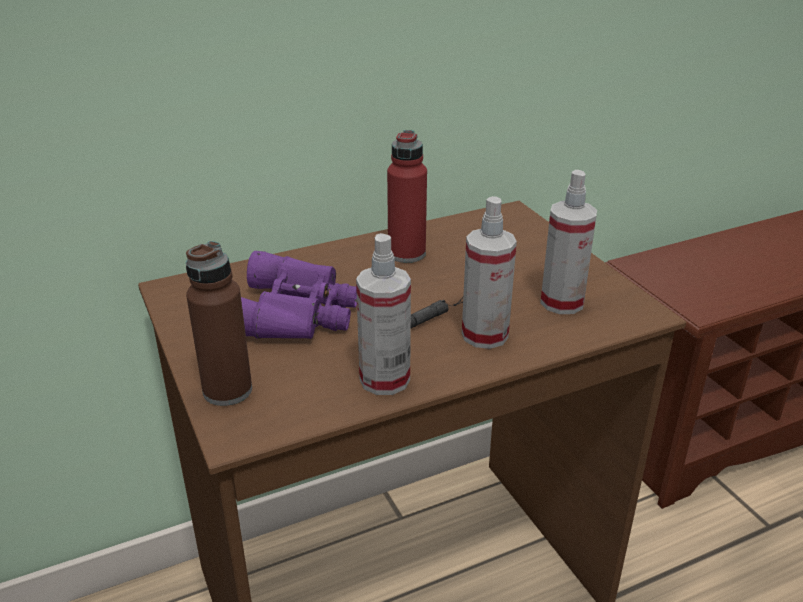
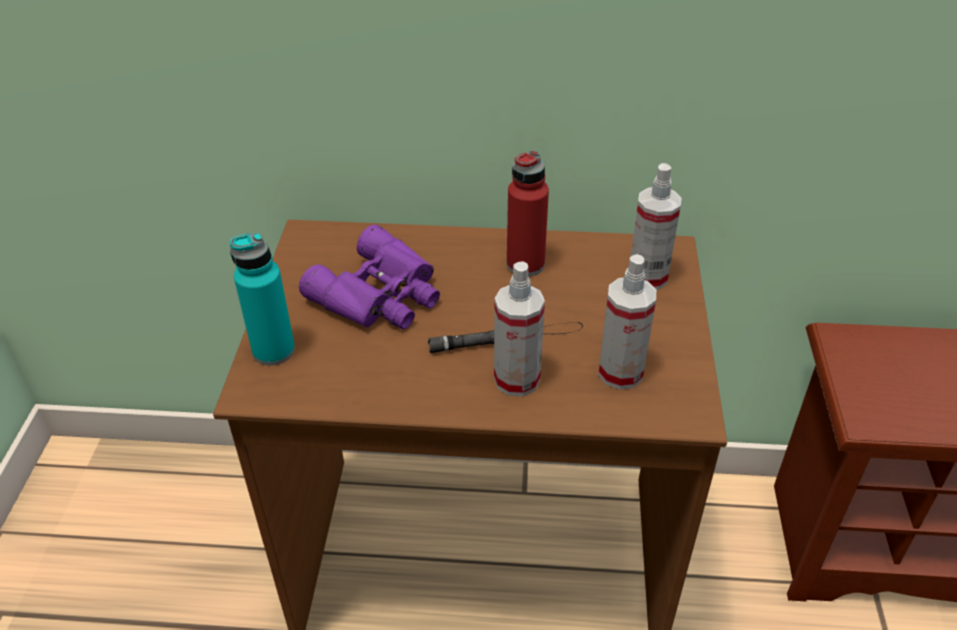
camera: 30 degrees right, 10 degrees up
(227, 390) = (273, 350): brown bottle -> turquoise bottle
(384, 379) = (396, 390): spray bottle -> spray bottle (647, 277)

